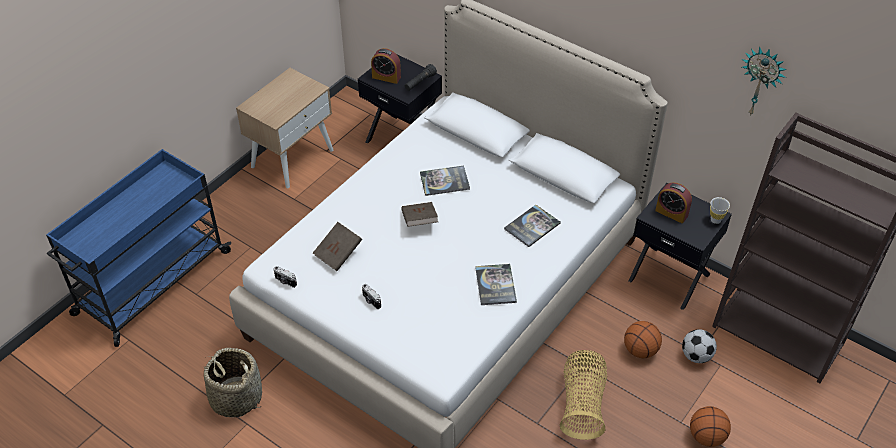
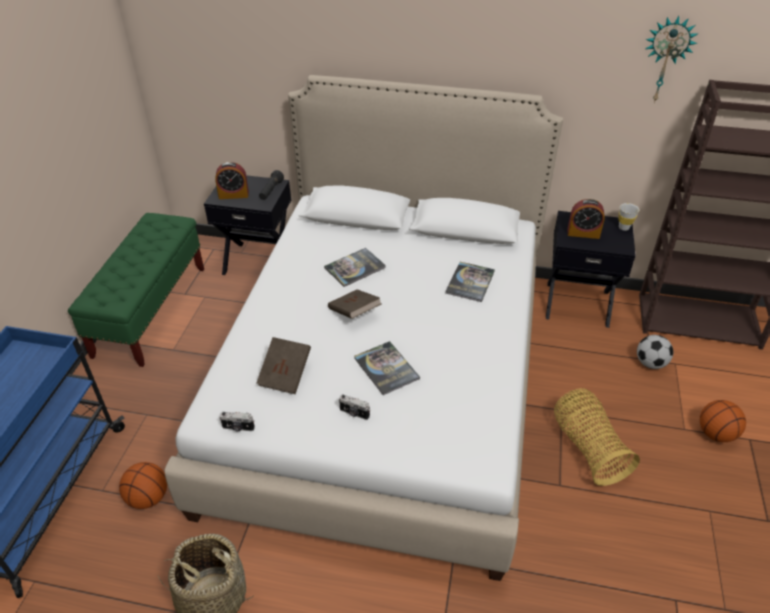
camera: 25 degrees left, 5 degrees down
(292, 158) = (151, 311): beige nightstand -> green bench
(495, 285) = (476, 349): book -> book (386, 368)
(640, 350) = (600, 376): basketball -> basketball (148, 497)

